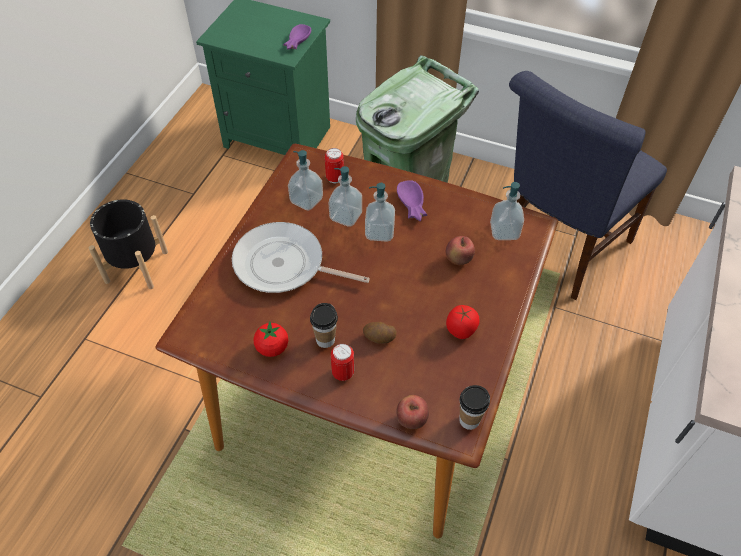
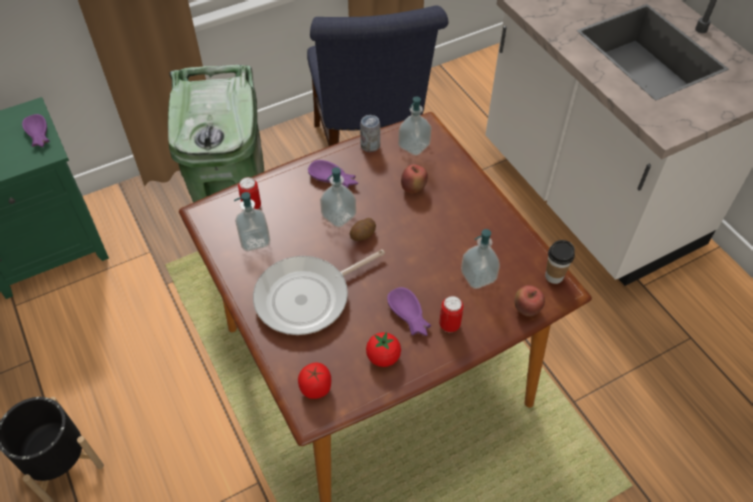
camera: 50 degrees left, 0 degrees up
(325, 340) = (408, 317): cup -> purple bowl
(346, 216) = (300, 226): soap dispenser -> soap dispenser (478, 276)
(379, 338) = (438, 282): potato -> potato (363, 235)
(461, 330) = (476, 230): tomato -> tomato (316, 388)
(471, 204) = (370, 146): none -> can

